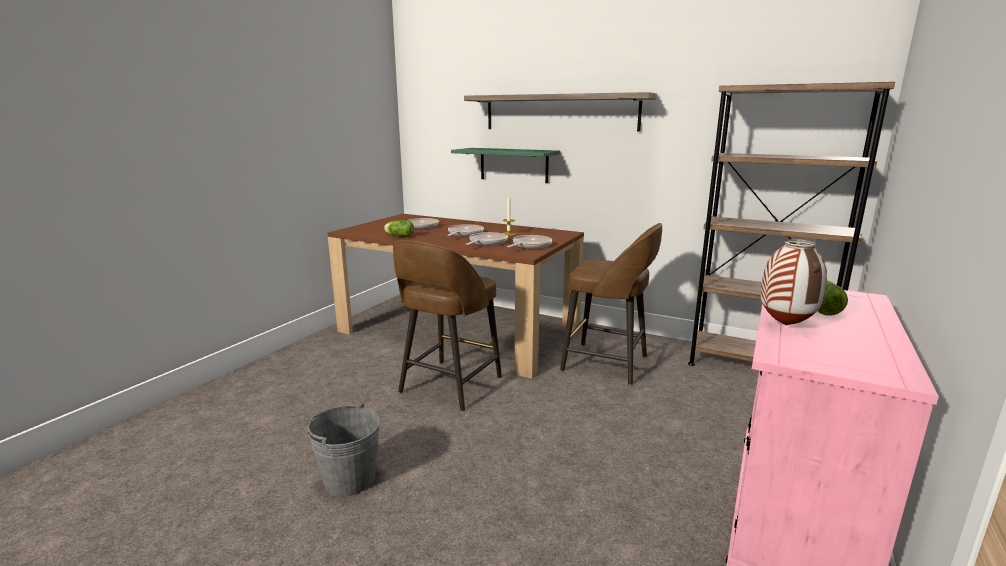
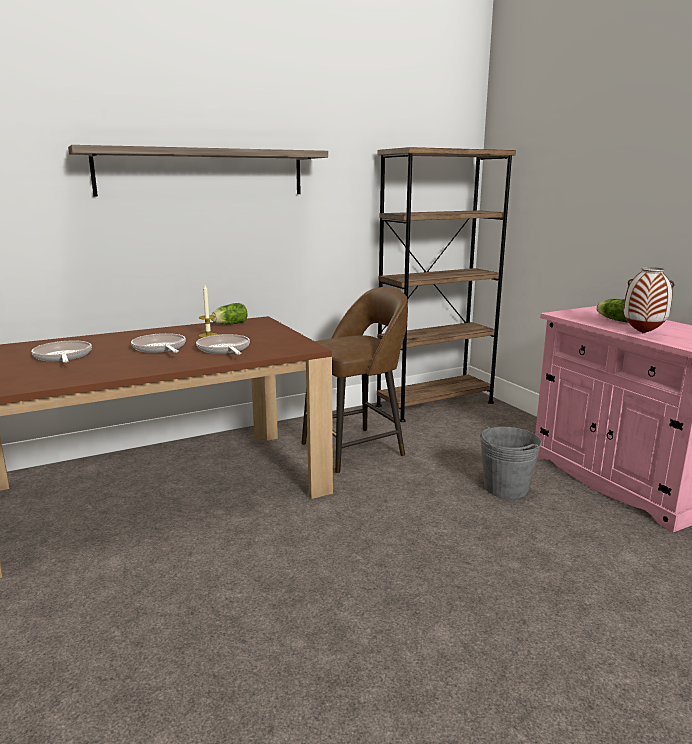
camera: 55 degrees left, 0 degrees up
(349, 479) = (413, 691): grey bucket -> grey bucket (505, 488)
(399, 236) = (83, 374): lettuce -> lettuce (229, 324)
(449, 386) = (282, 546): brown stool -> none
(514, 165) = (142, 245): green shelf -> none
(530, 245) = (276, 340): frying pan -> none

